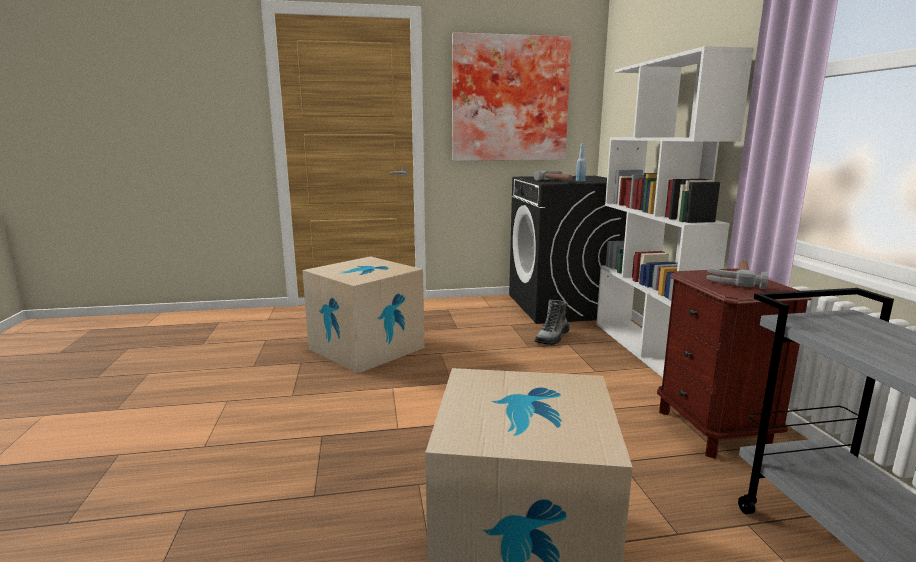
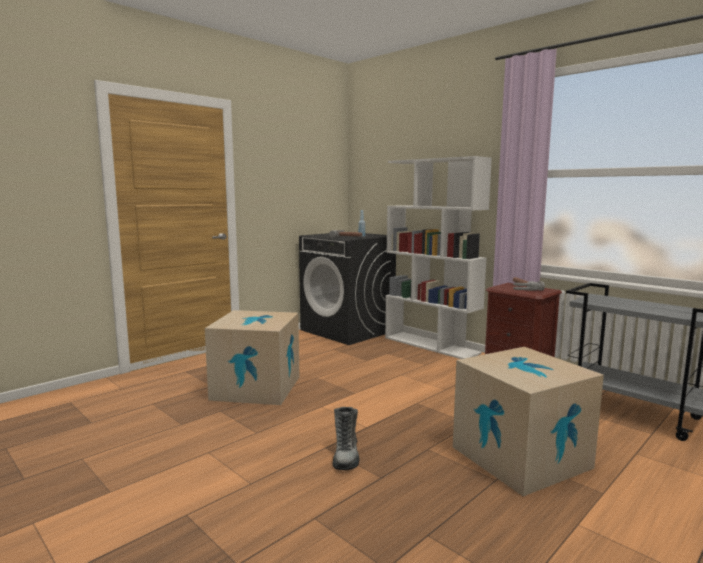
camera: 35 degrees left, 5 degrees down
(509, 99) = (293, 176): picture -> none
(552, 338) = (372, 351): boot -> boot (346, 455)

